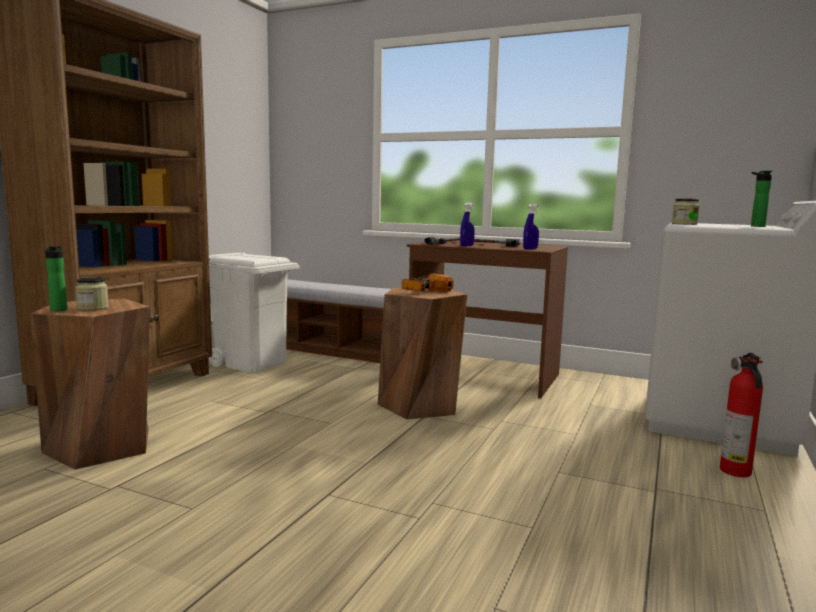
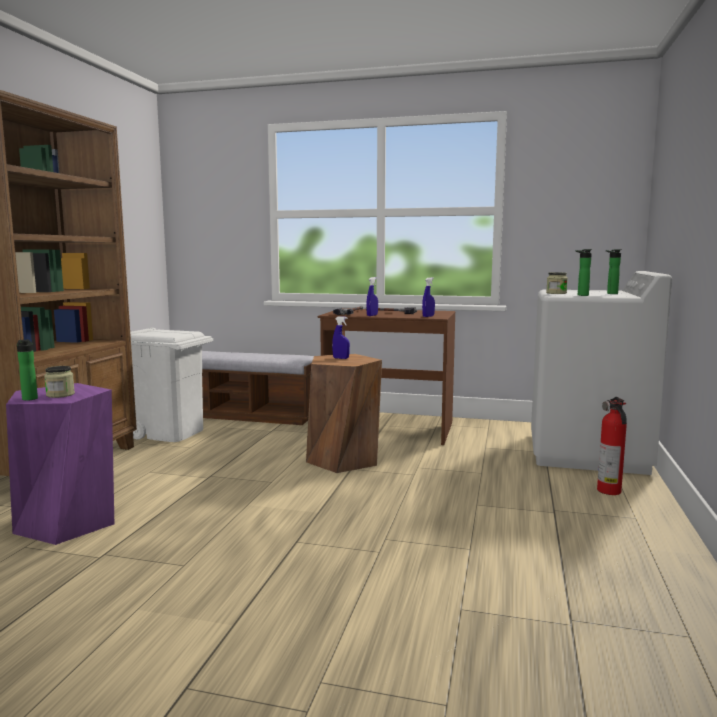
camera: 10 degrees left, 0 degrees up
(101, 446) = (68, 522): brown stool -> purple stool
(421, 290) = (341, 358): power drill -> blue spray bottle
(714, 226) = (581, 295): none -> bottle

